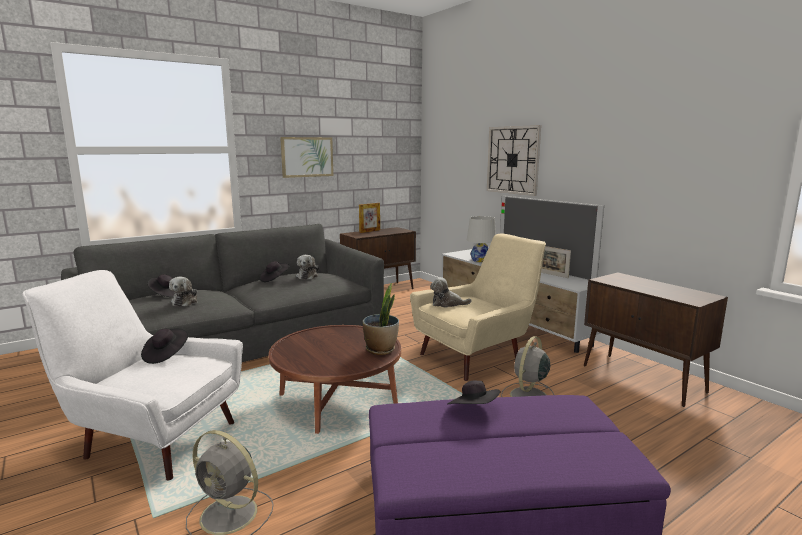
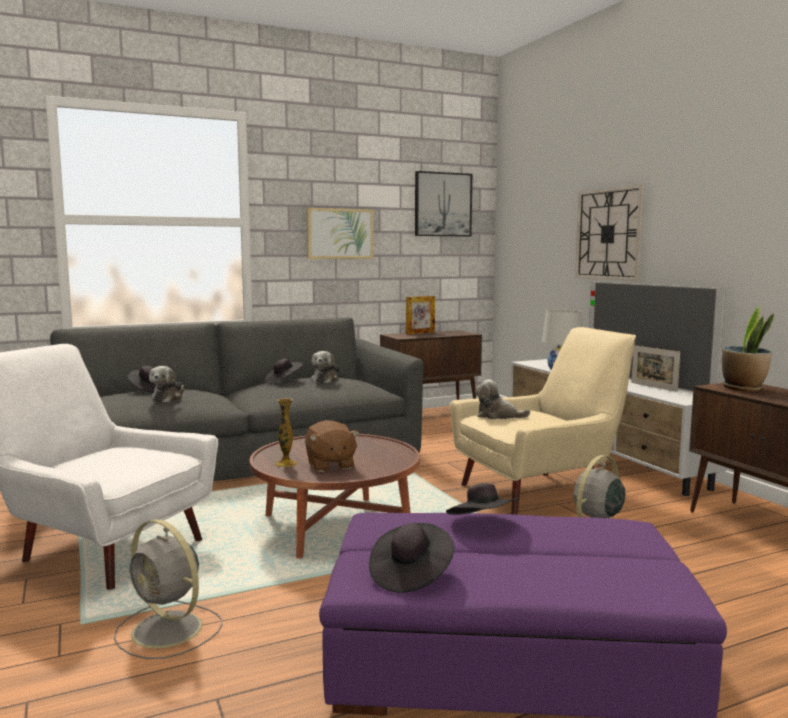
camera: 10 degrees right, 5 degrees down
(166, 355) = (127, 447): black hat -> black hat (410, 575)
(299, 359) = (286, 464): none -> vase
(335, 358) = (330, 465): none -> brown plush toy
(381, 350) = (391, 460): potted plant -> potted plant (743, 388)
(383, 132) = (442, 204): none -> picture

